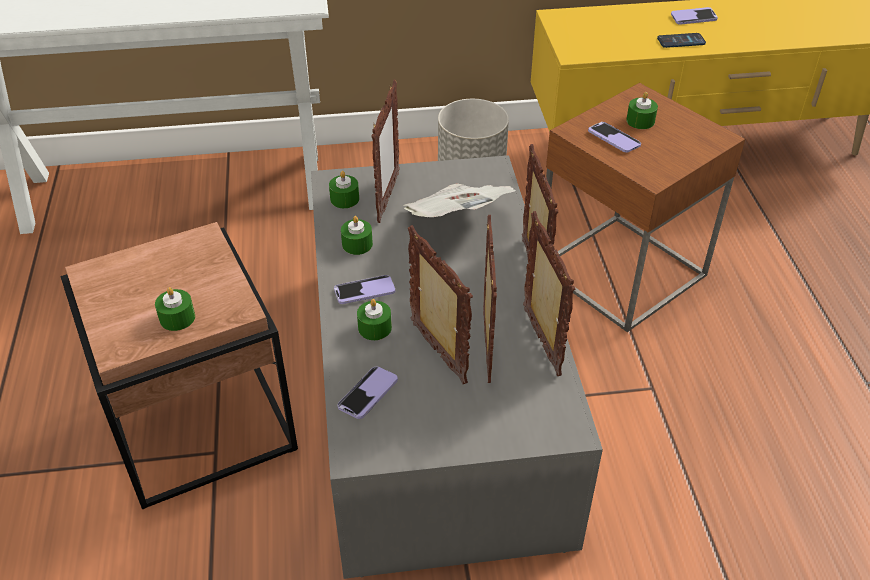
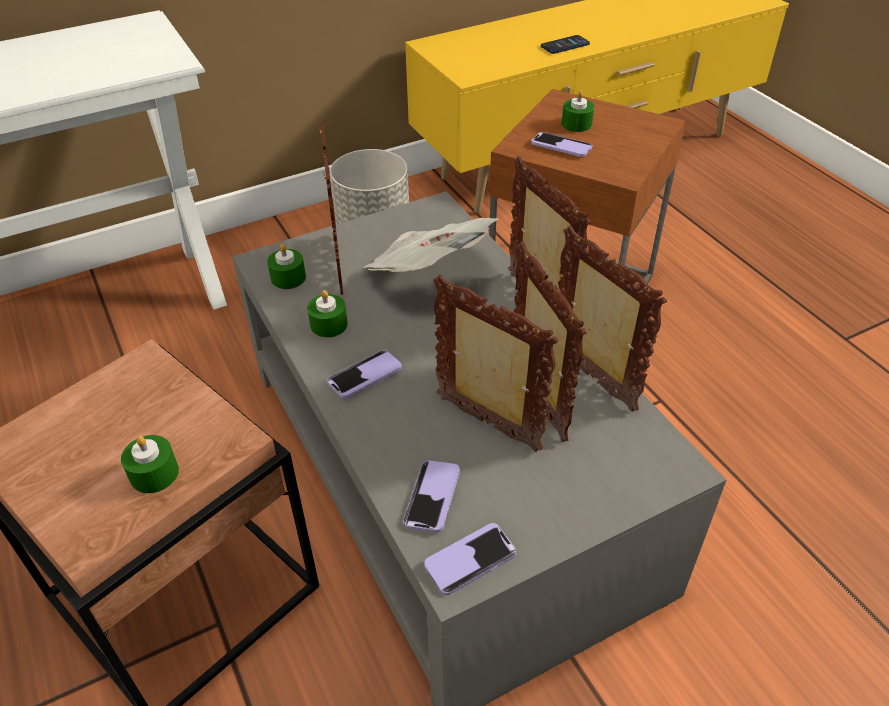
camera: 20 degrees left, 0 degrees up
(374, 328) = (399, 415): green candle -> none
(693, 17) = (563, 22): phone -> phone (470, 560)

